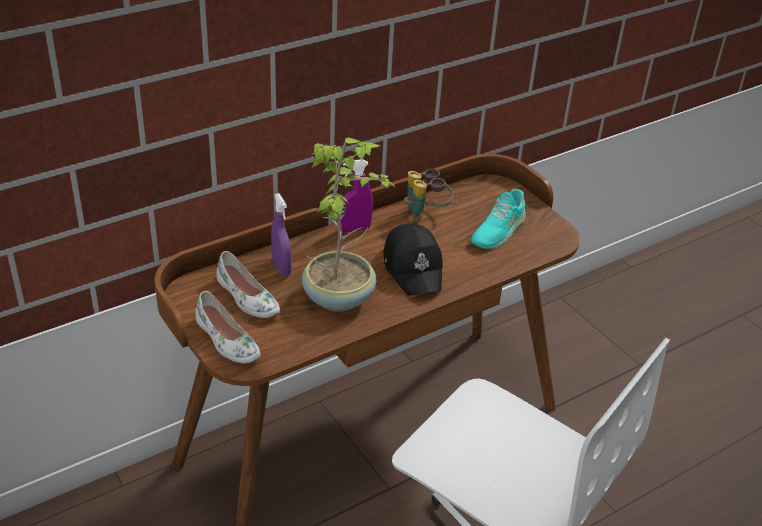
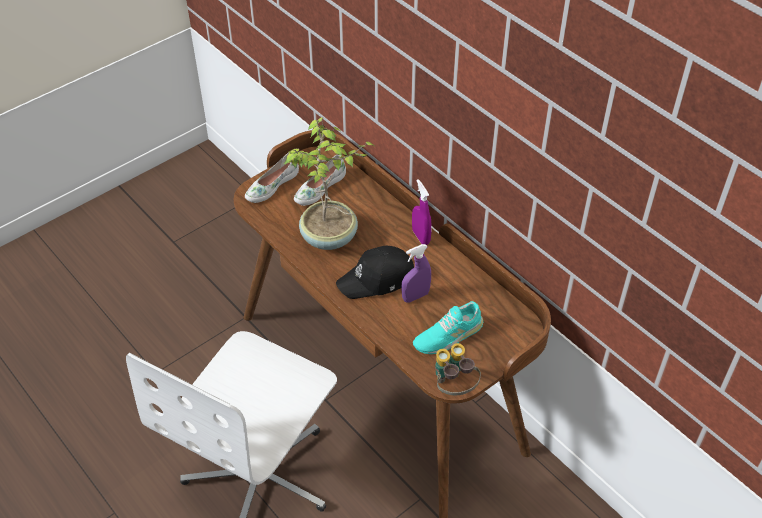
camera: 85 degrees right, 10 degrees up
(281, 267) = (359, 201): purple spray bottle -> purple spray bottle (415, 296)
(425, 214) = (458, 281): binoculars -> binoculars (453, 387)
(498, 230) = (448, 335): turquoise shoe -> turquoise shoe turned 60 degrees counterclockwise

